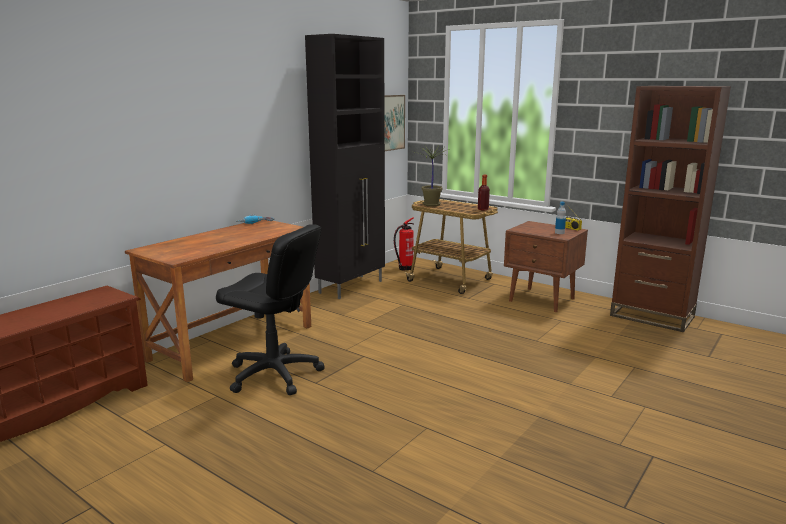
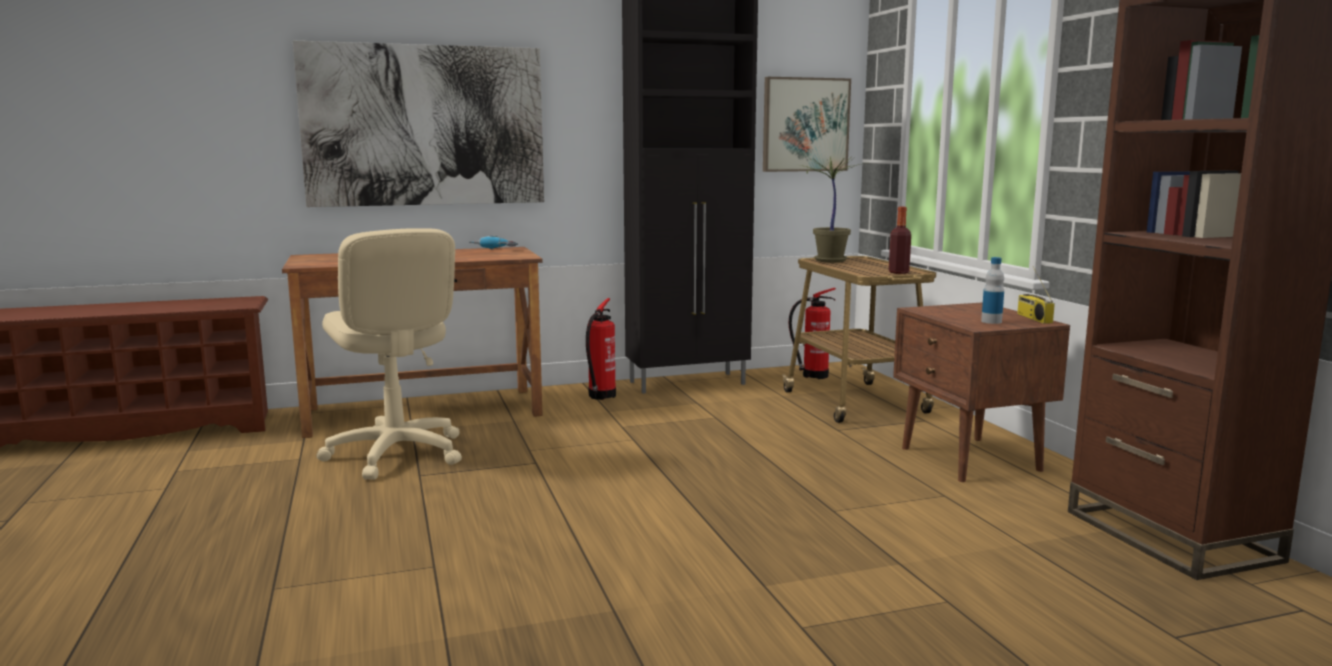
camera: 35 degrees right, 5 degrees down
(200, 142) = (425, 126): none -> picture
(274, 374) = (396, 454): black office chair -> beige office chair
(319, 306) = (600, 396): none -> fire extinguisher

